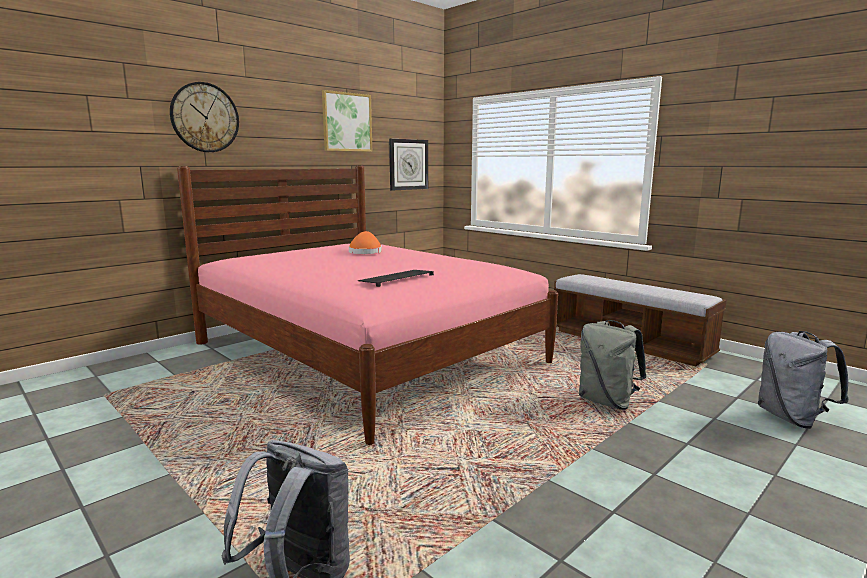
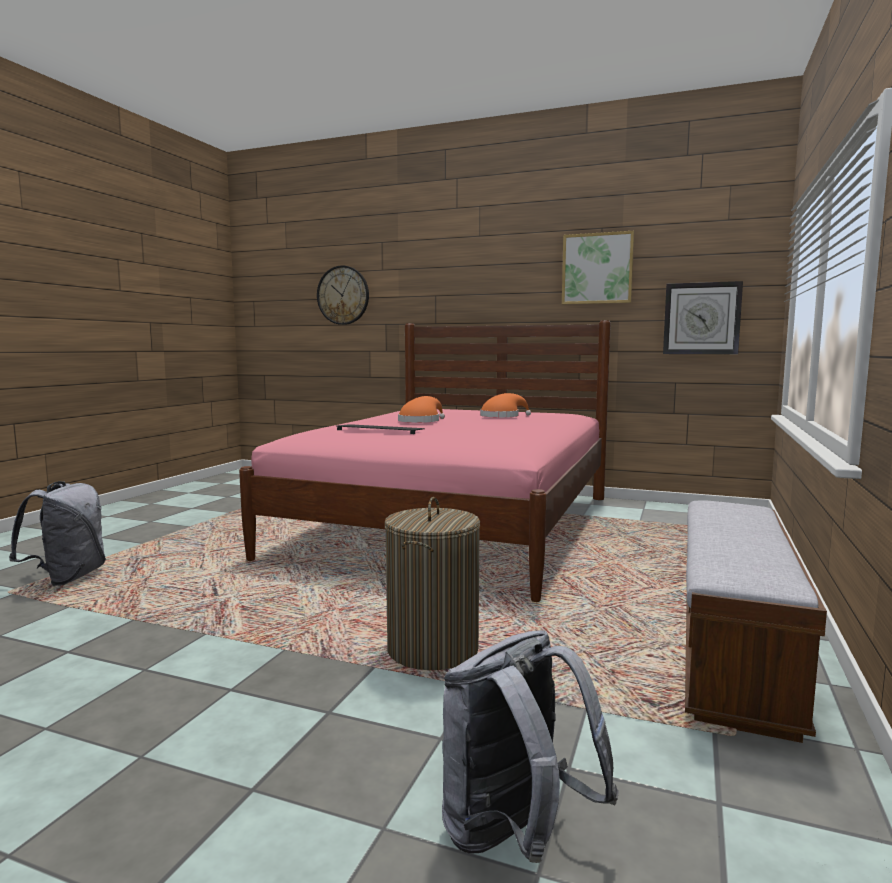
camera: 65 degrees right, 5 degrees down
(205, 117) = (437, 279): wall clock -> wall clock (343, 295)
(359, 267) = (421, 421): none -> orange hat
(607, 402) = (432, 649): grey backpack -> laundry basket

